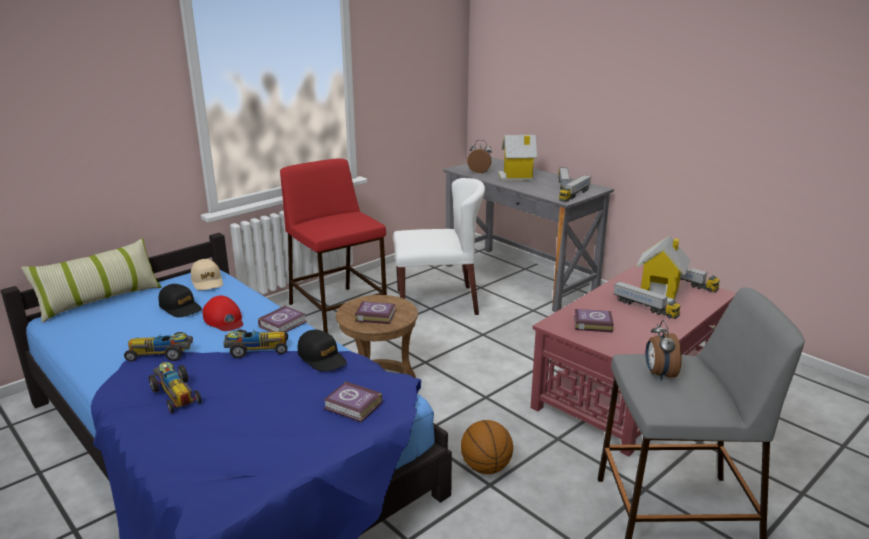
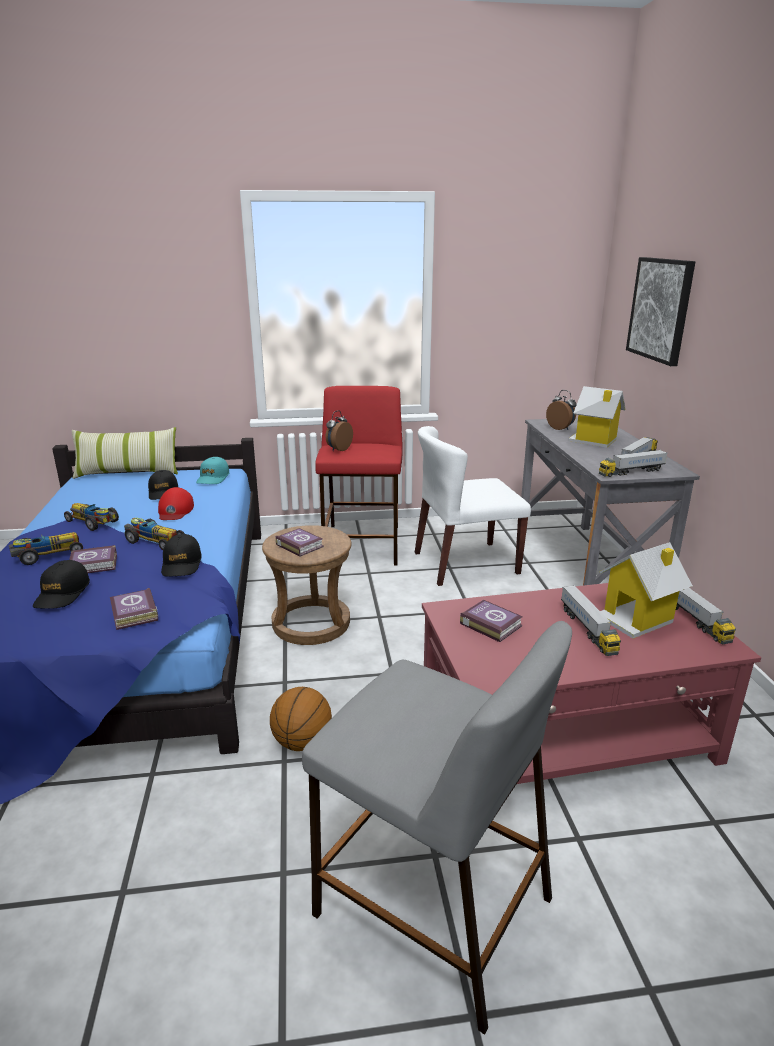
camera: 35 degrees right, 0 degrees up
(175, 394) = (47, 554): toy car -> toy car turned 120 degrees counterclockwise
(207, 281) = (213, 478): beige cap -> turquoise cap
(261, 416) = (62, 593): none -> black cap
(284, 324) = (208, 527): book -> book (95, 565)
(437, 301) = (465, 563): white chair -> white chair turned 135 degrees clockwise
(543, 69) = (660, 309): none -> picture
(659, 374) = (400, 700): alarm clock -> alarm clock (338, 449)

